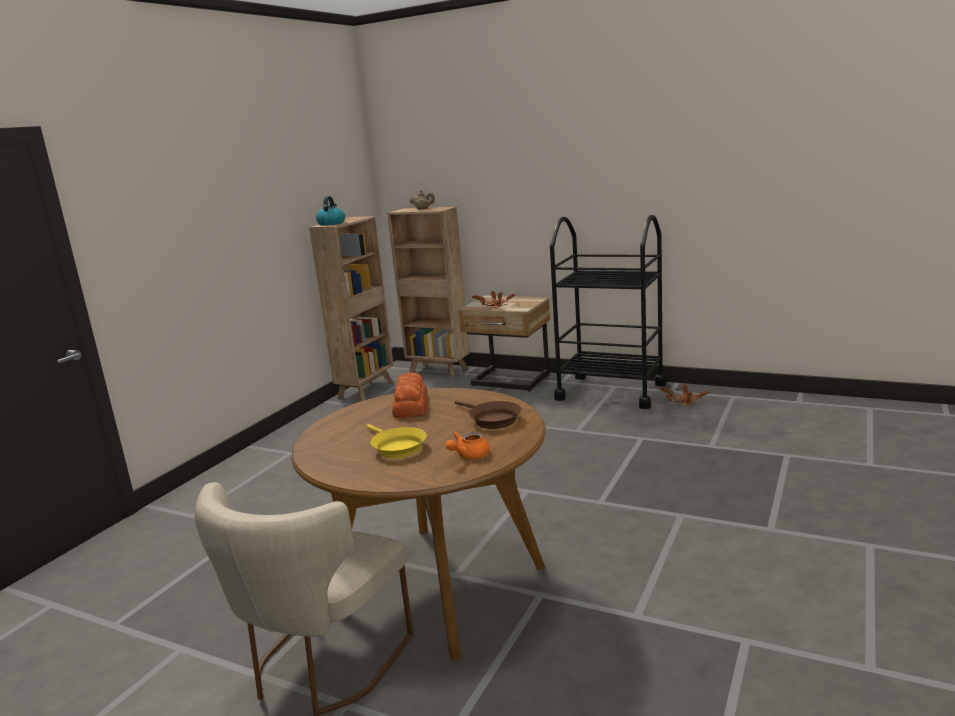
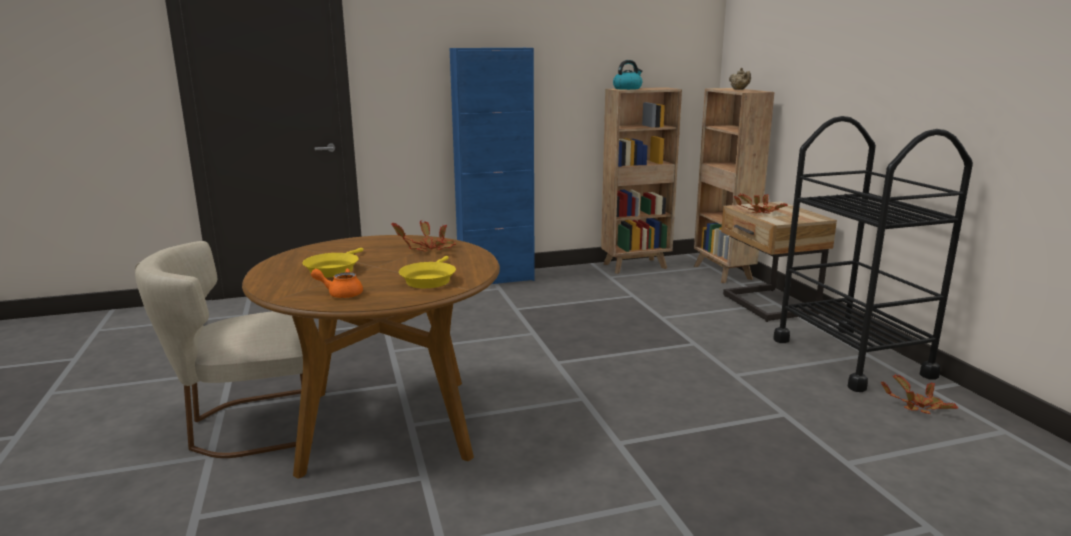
camera: 45 degrees right, 0 degrees up
(269, 447) = (496, 279): none -> blue cabinet
(411, 405) = (428, 249): bread -> potted plant
(491, 420) = (429, 279): brown frying pan -> yellow frying pan

